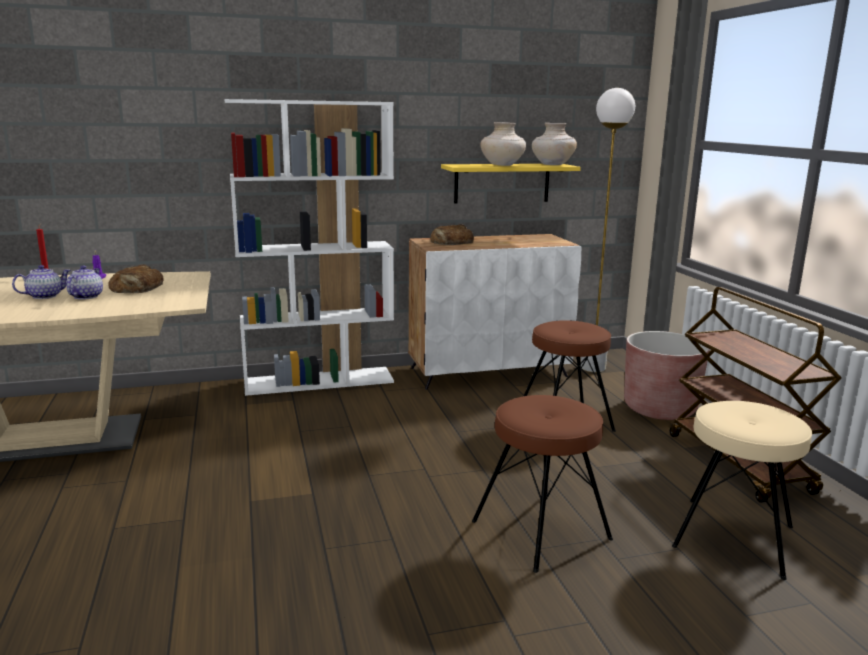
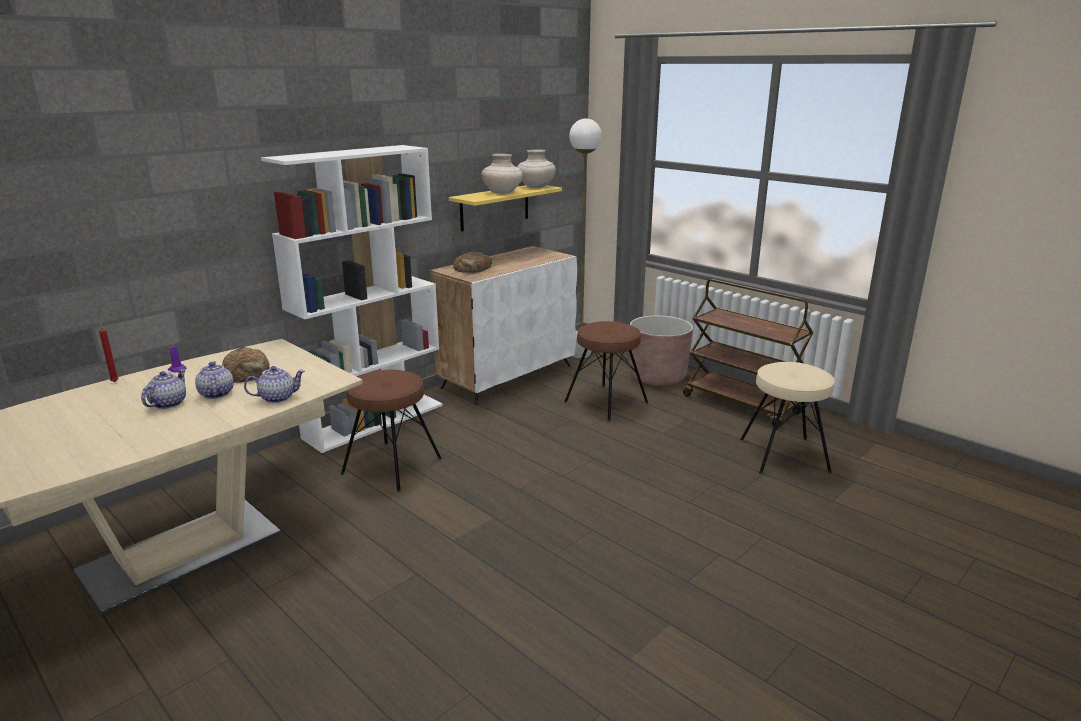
camera: 30 degrees left, 5 degrees up
(118, 307) = (278, 397): none -> teapot
(540, 530) = (678, 489): brown stool -> brown stool (392, 466)

